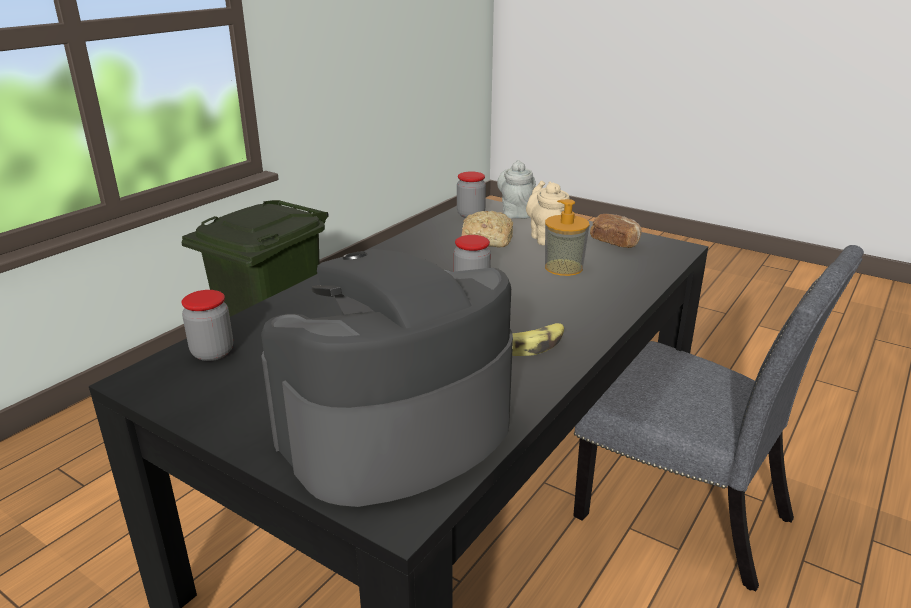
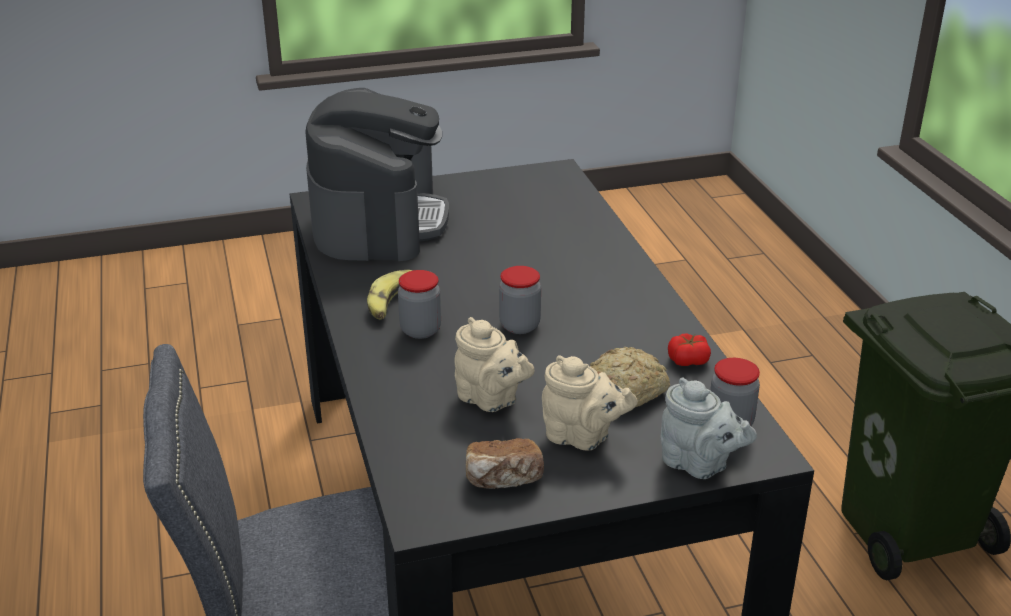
camera: 130 degrees right, 5 degrees up
(212, 352) = (562, 196): jar -> jar (420, 330)
(427, 236) = (688, 360): none -> tomato
(563, 267) = (491, 400): soap dispenser -> beige teapot

